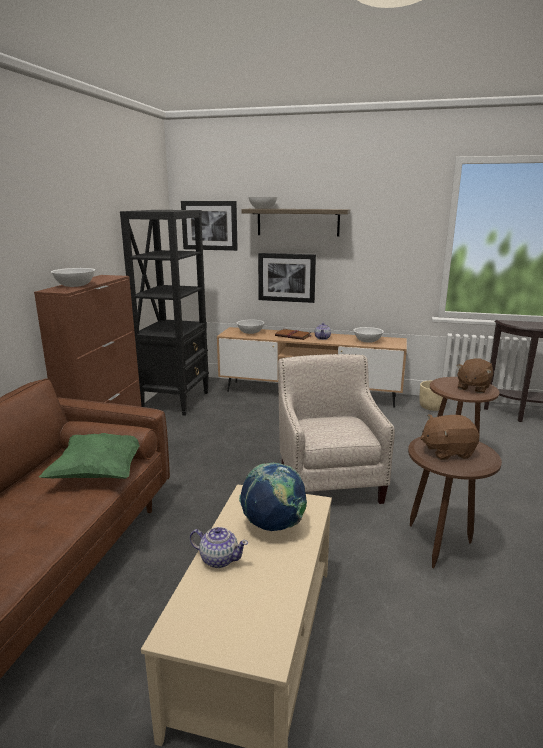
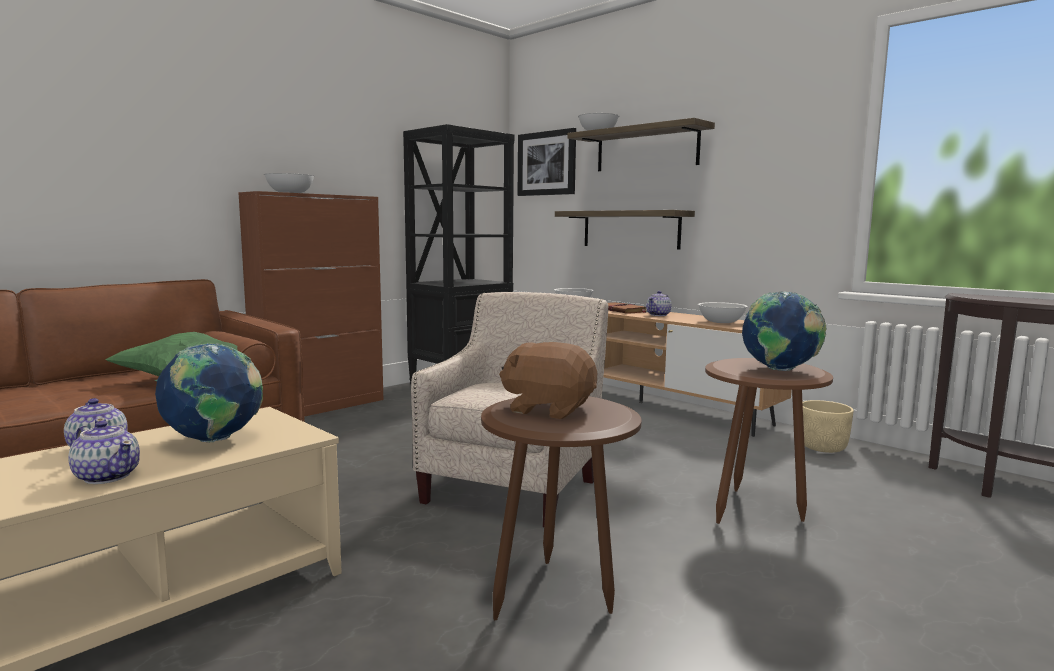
camera: 30 degrees right, 10 degrees down
(279, 577) = (107, 476): none -> teapot
(286, 277) = (630, 229): picture -> shelf
(473, 387) = (779, 370): brown plush toy -> globe

